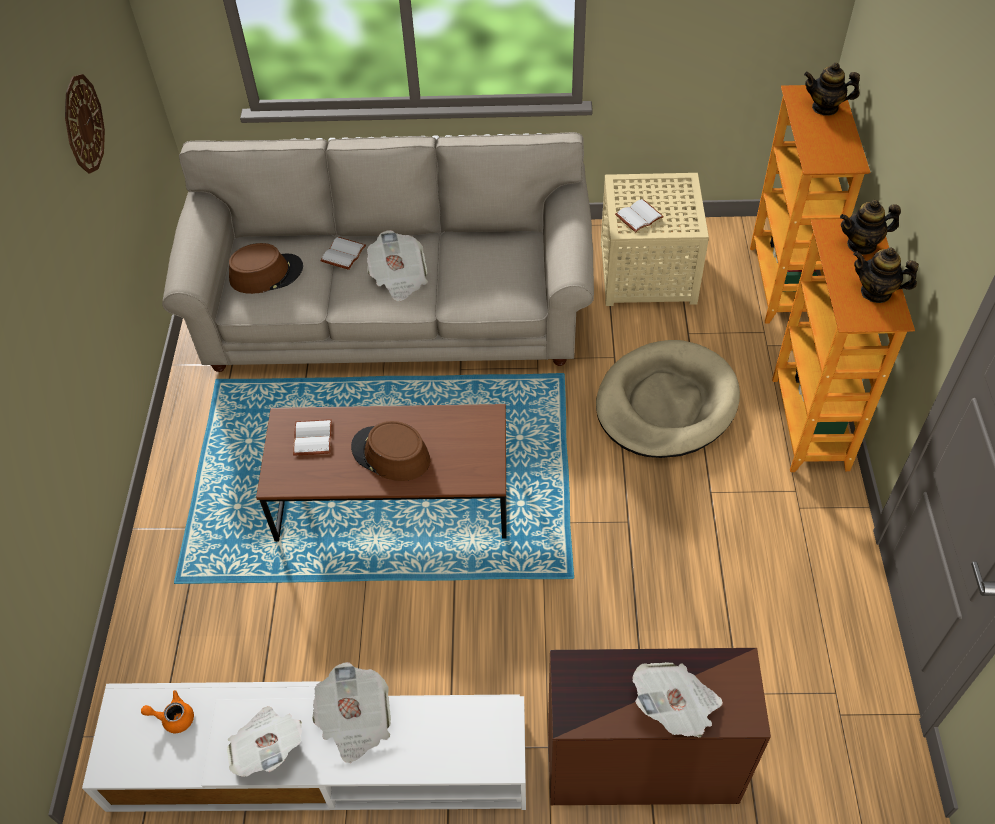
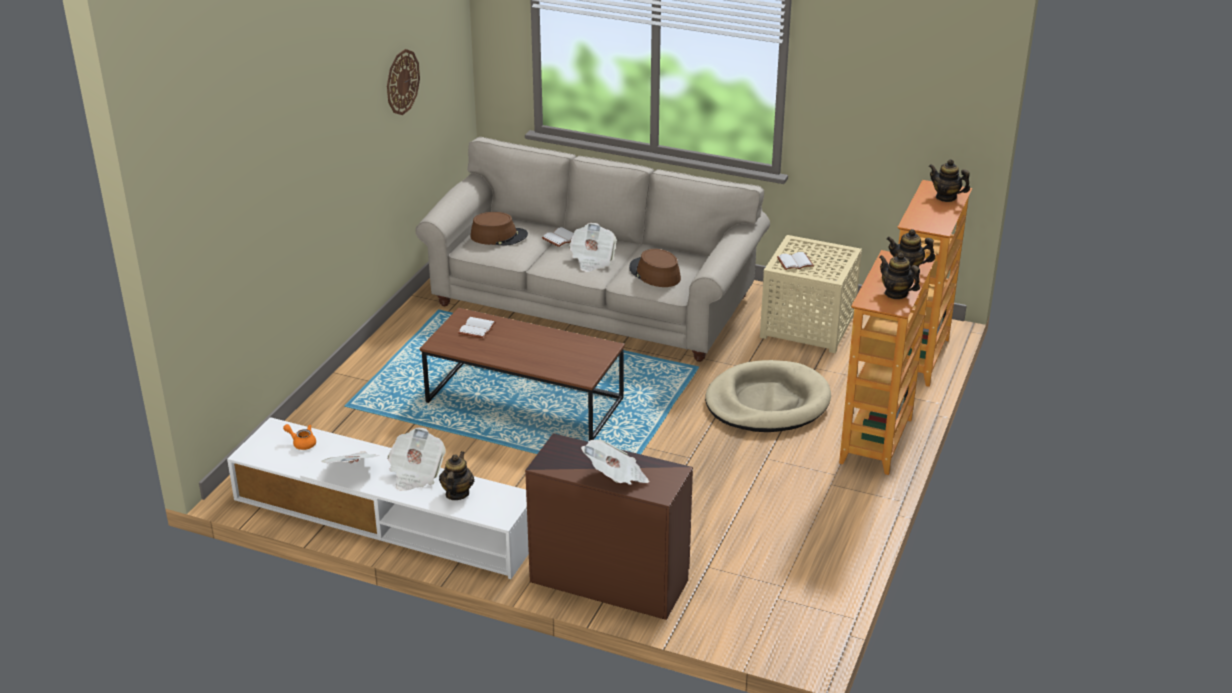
camera: 20 degrees right, 20 degrees down
(390, 454) = (524, 349): brown hat -> brown hat (654, 273)
(426, 739) = (457, 493): none -> teapot

